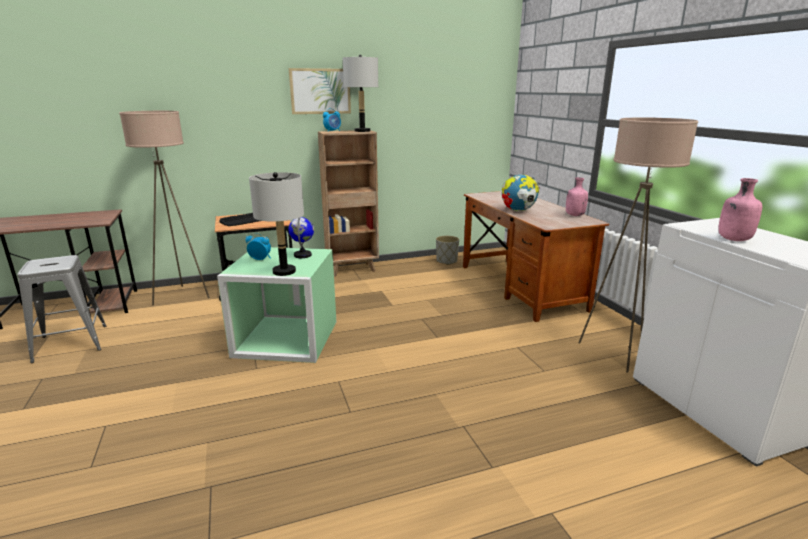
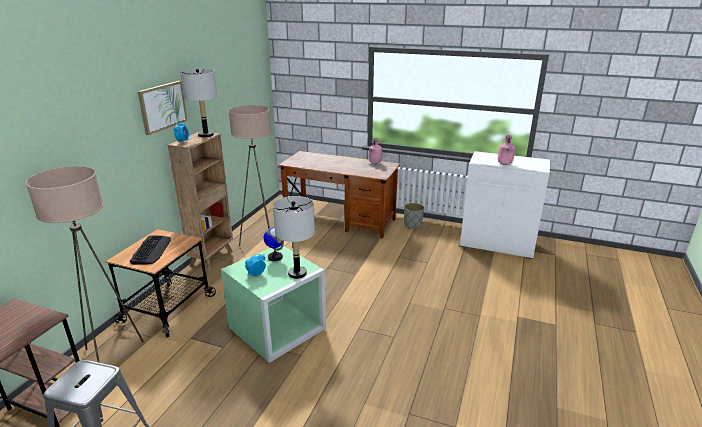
camera: 50 degrees left, 5 degrees up
(447, 261) = (265, 221): grey planter -> grey planter (413, 225)
(518, 211) = (343, 169): globe -> none
(615, 352) = (436, 237): beige floor lamp -> beige floor lamp (261, 242)

